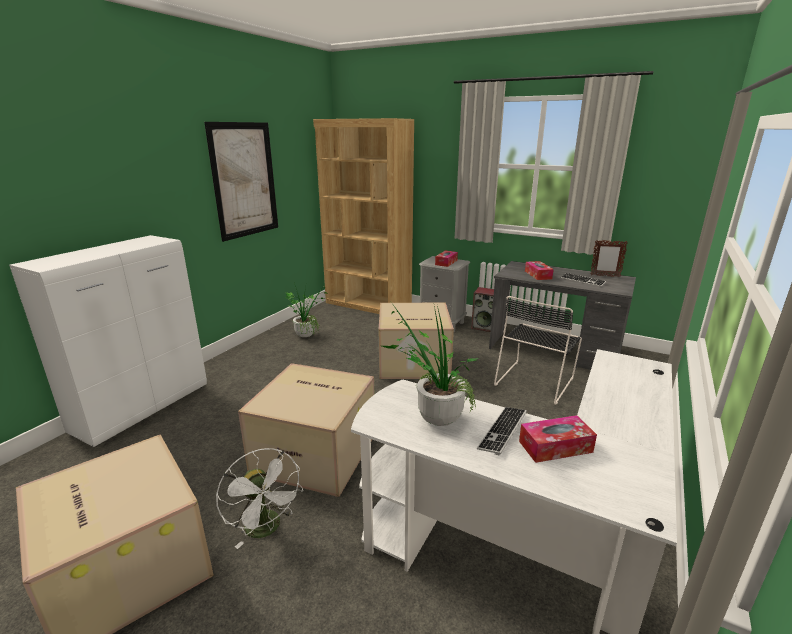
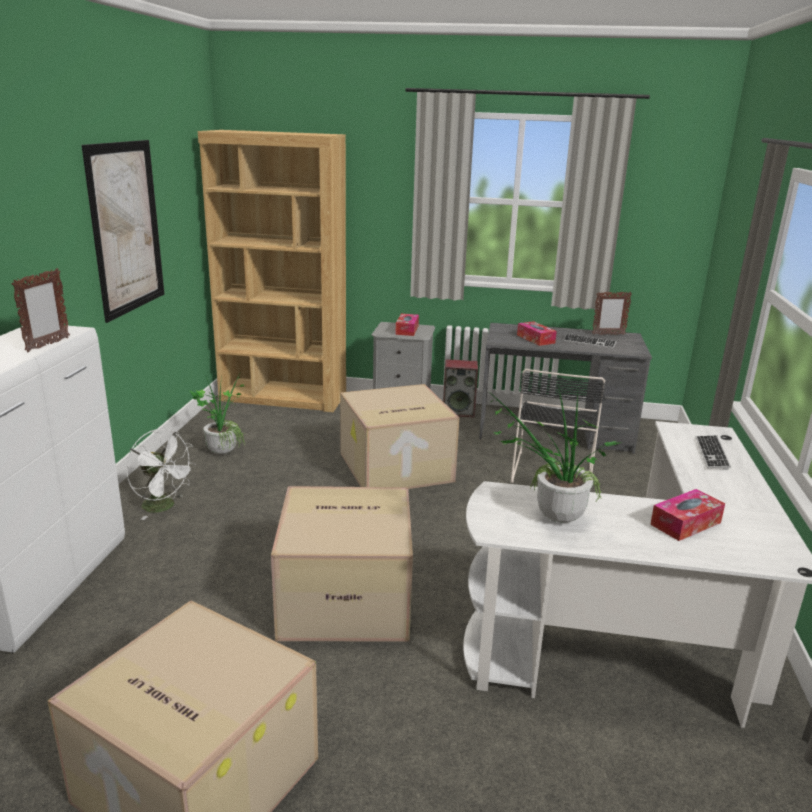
camera: 20 degrees left, 0 degrees up
(136, 248) = (47, 345): none -> picture frame
(267, 529) = (347, 695): white fan -> white fan (164, 507)
(502, 431) = (628, 517): keyboard -> keyboard (711, 453)

